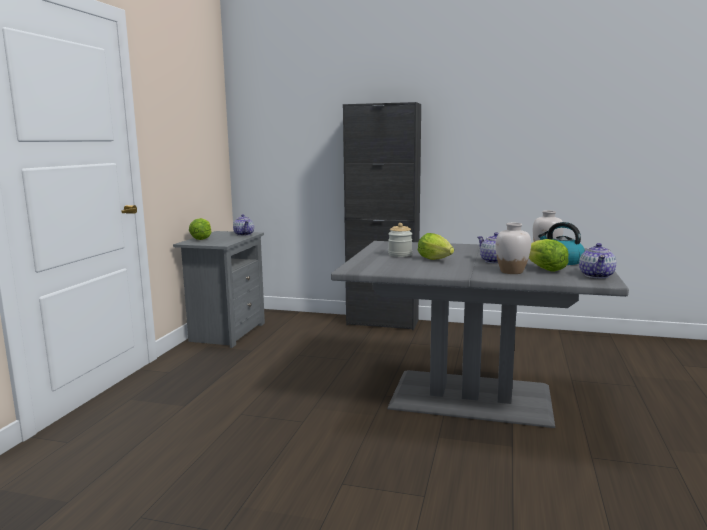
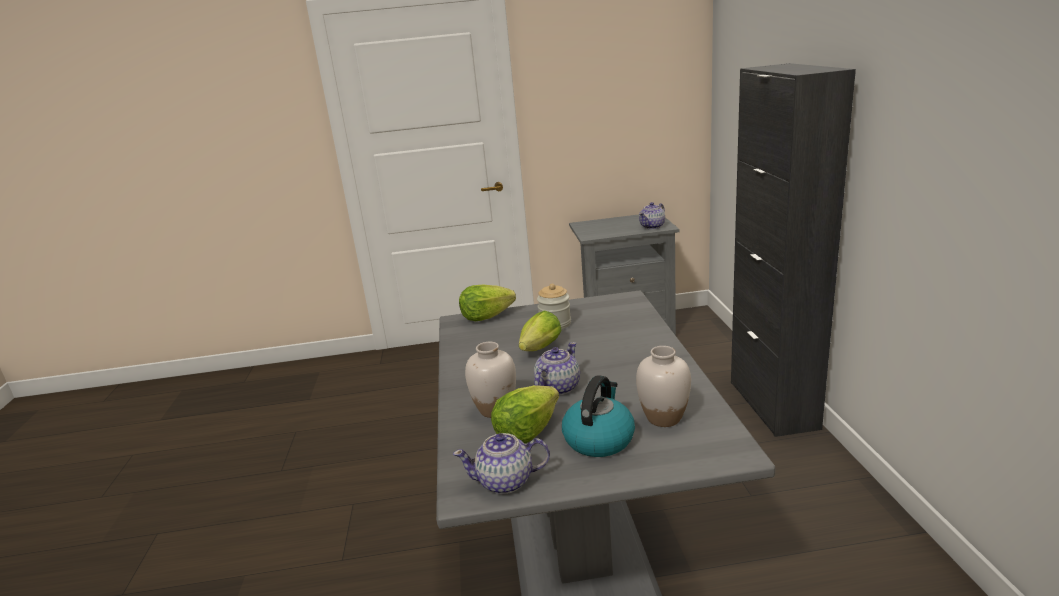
camera: 70 degrees right, 10 degrees up
(201, 238) = (607, 221): lettuce -> lettuce (486, 317)

